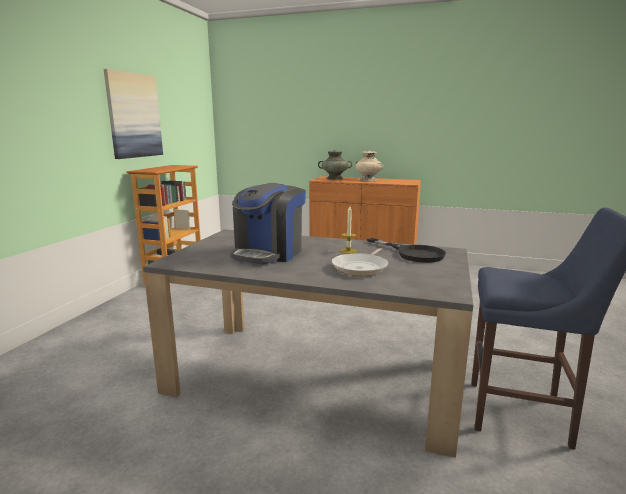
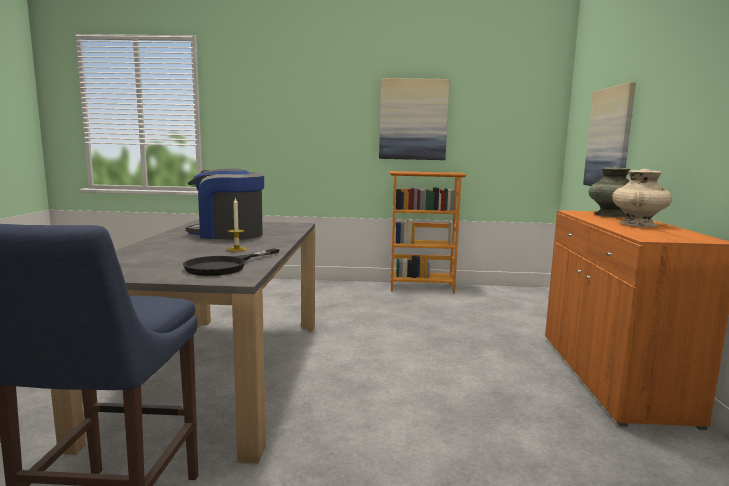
camera: 75 degrees right, 5 degrees down
(286, 132) = (610, 138): none -> picture
(361, 267) = (175, 253): frying pan -> none

